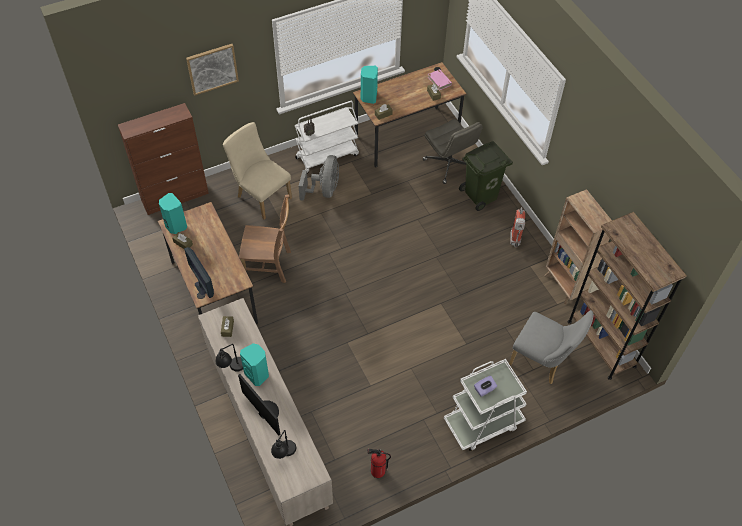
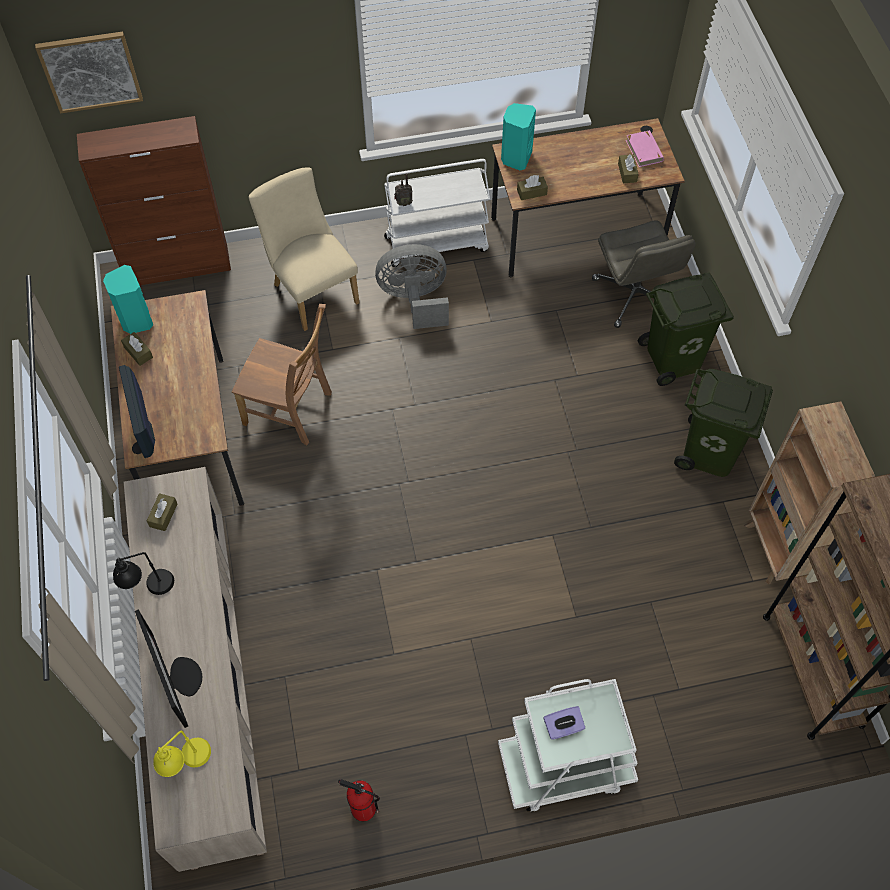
camera: 15 degrees right, 5 degrees up
(212, 68) = (244, 65): picture -> picture (90, 71)
(257, 374) = (187, 608): turquoise speaker -> none
(285, 455) = (187, 763): black table lamp -> yellow table lamp
(324, 190) = (415, 300): grey fan -> grey fan turned 120 degrees counterclockwise
(515, 242) = (709, 454): fire extinguisher -> green trash can
(543, 361) = (700, 678): grey chair -> none

